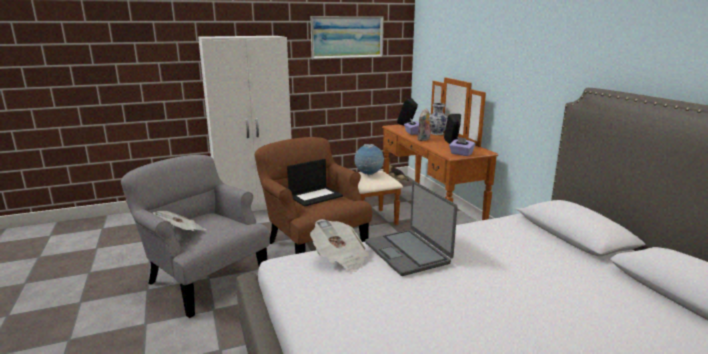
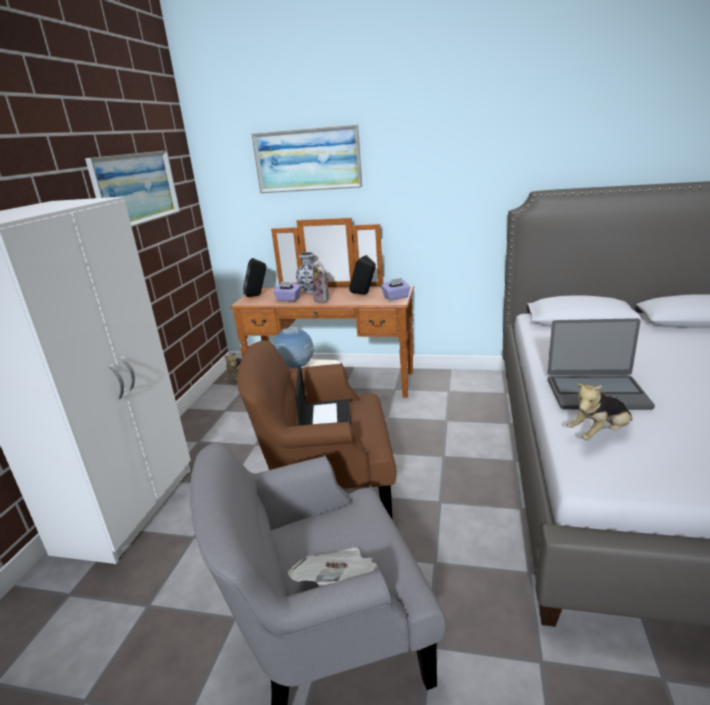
camera: 55 degrees left, 5 degrees up
(340, 258) = (599, 433): newspaper -> plush toy
(461, 32) = (307, 160): none -> picture

